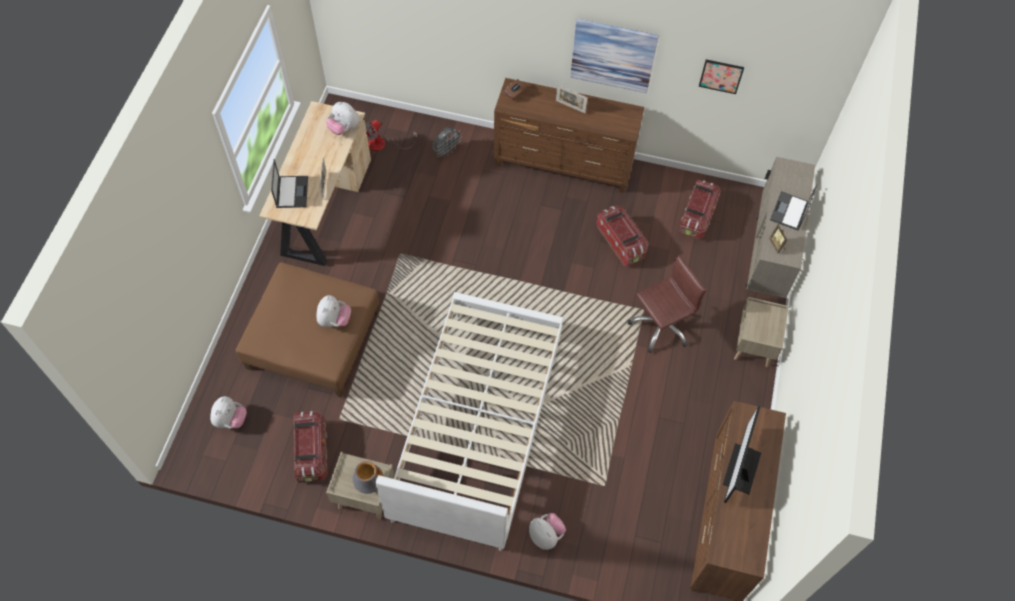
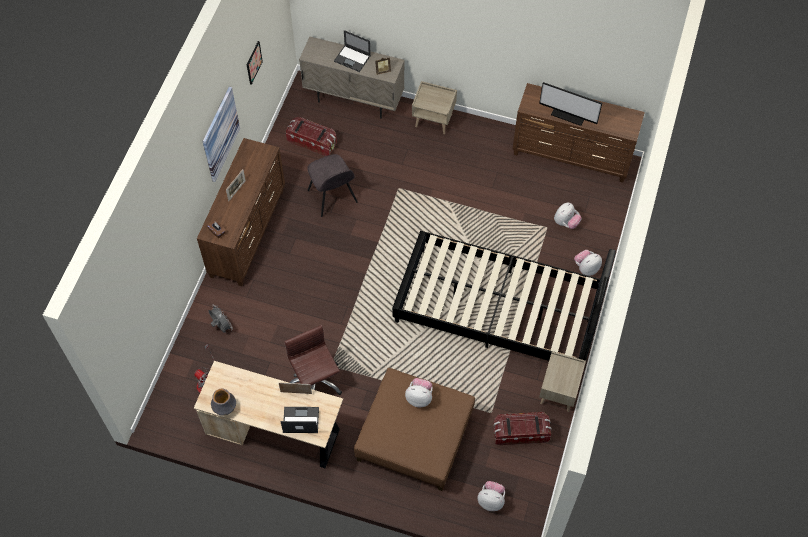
camera: 85 degrees left, 0 degrees up
(344, 128) = (231, 378): plush toy -> plush toy (565, 222)
(369, 483) = (566, 368): vase -> vase (225, 408)
(477, 426) = (498, 310): white bed -> black bed
(621, 242) = (333, 197): storage box -> grey chair
(660, 326) = (413, 178): brown office chair -> brown office chair (315, 381)

